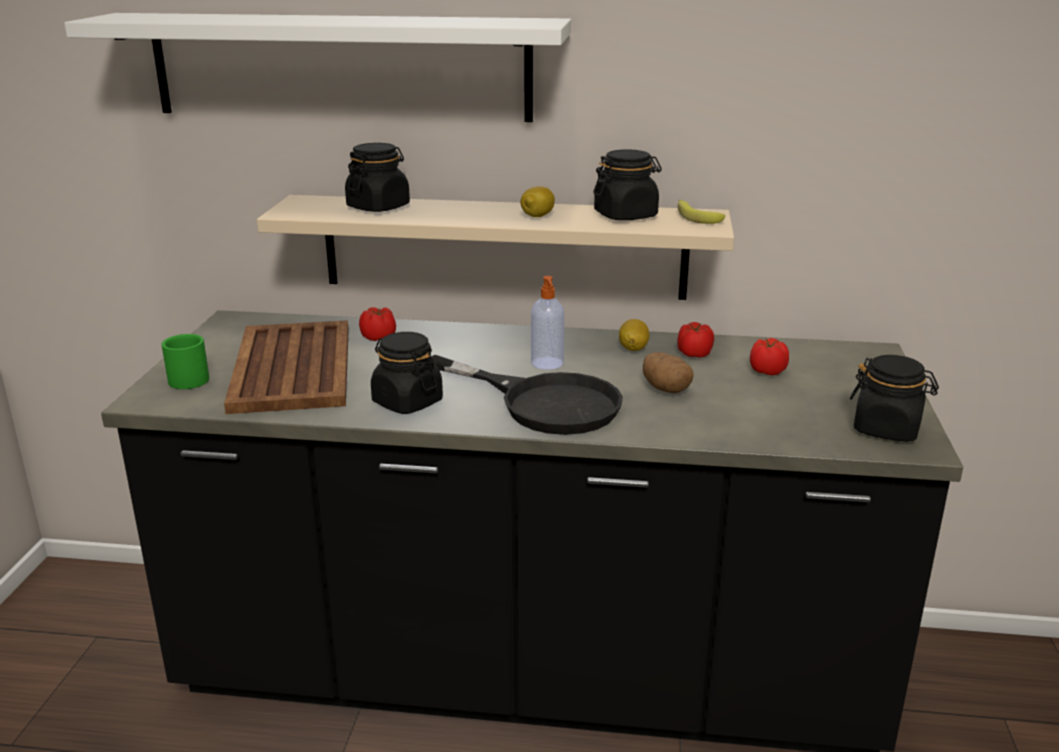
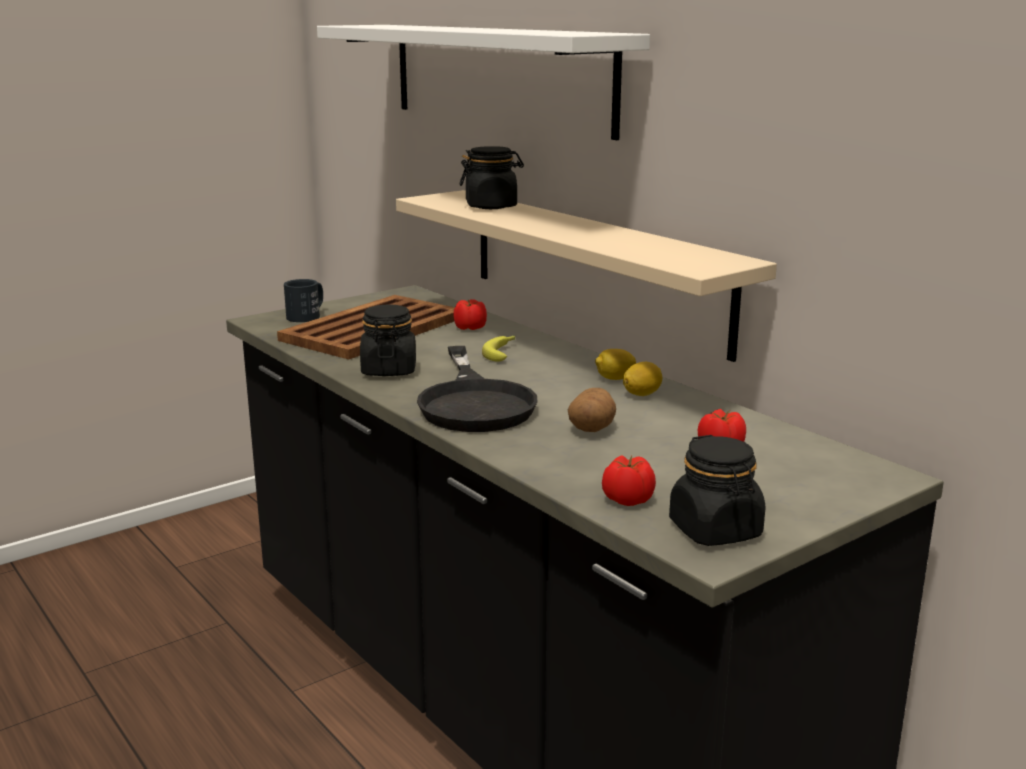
camera: 45 degrees right, 5 degrees down
(188, 377) = (307, 315): green mug -> black mug
(537, 216) = (583, 233): lemon -> lemon (614, 379)
(547, 364) = (544, 381): soap dispenser -> none
(626, 215) = (658, 247): black jar -> none
(693, 354) = (685, 415): tomato -> tomato (627, 500)
(695, 216) = (719, 260): banana -> banana (502, 352)

